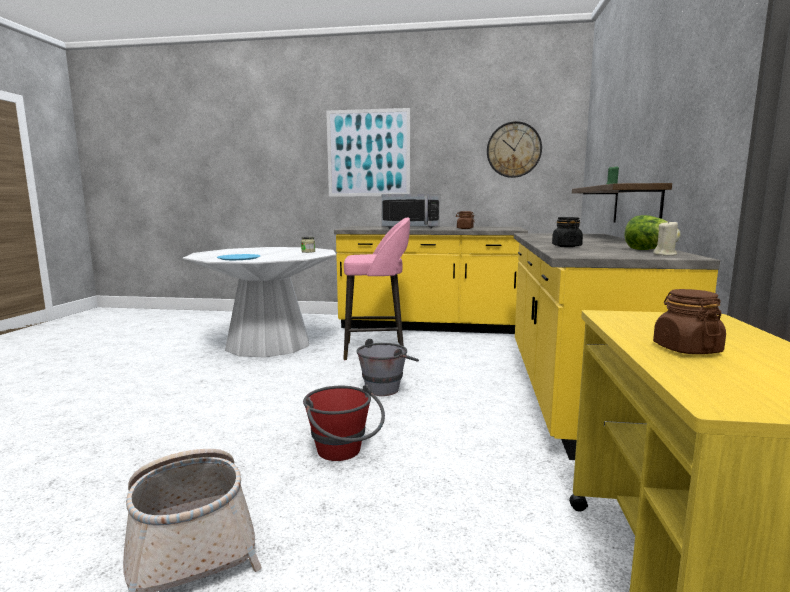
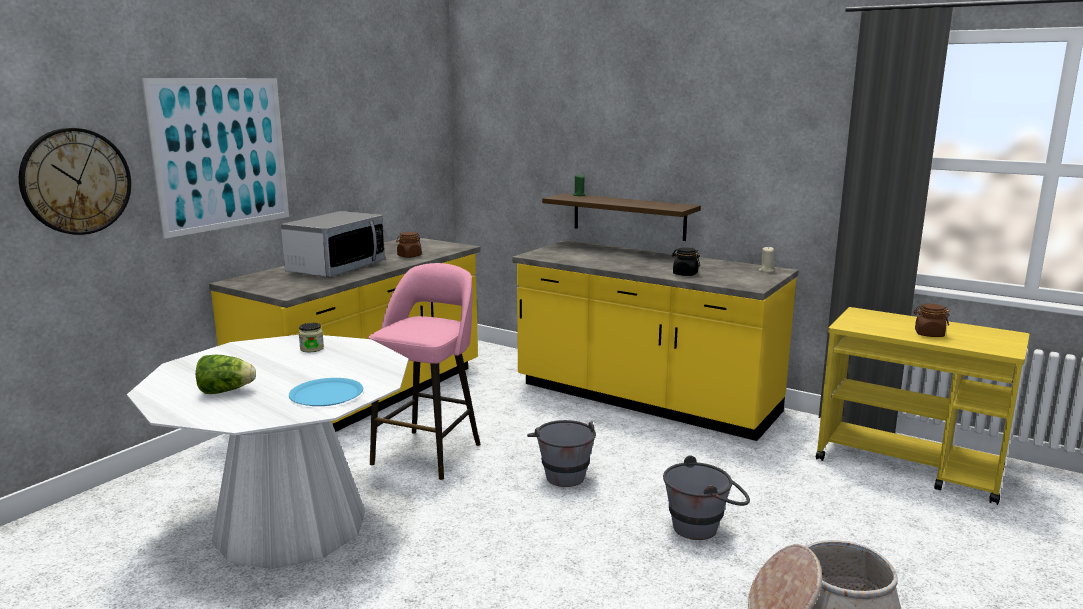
camera: 65 degrees left, 5 degrees up
(343, 453) = (704, 526): red bucket -> grey bucket
(513, 150) = (395, 137): wall clock -> wall clock (76, 181)
(649, 250) = (733, 266): lettuce -> lettuce (226, 391)

